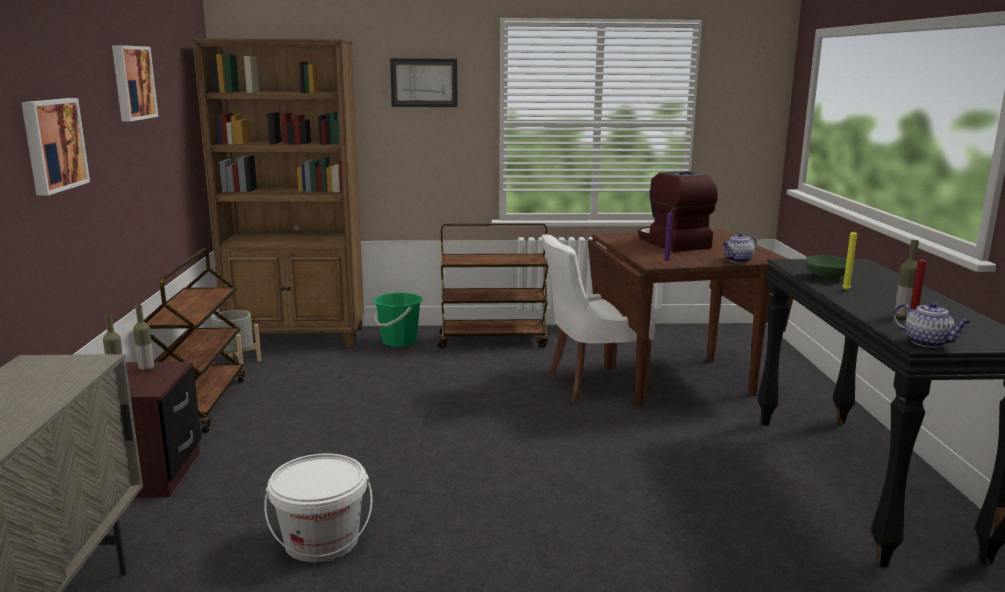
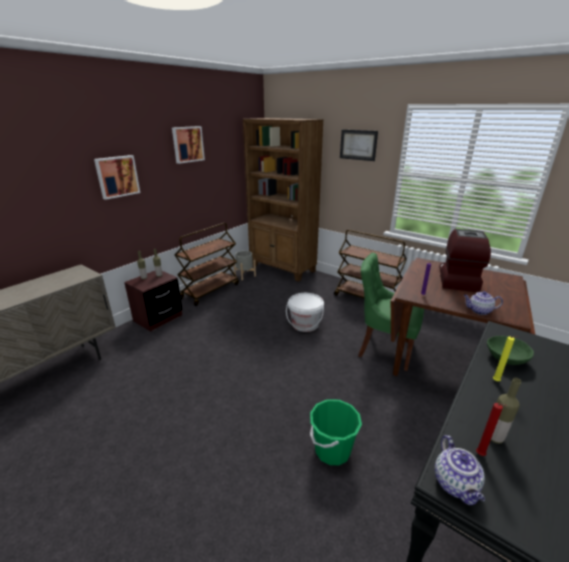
camera: 40 degrees right, 10 degrees up
(321, 541) = (163, 380): white bucket -> white bucket (305, 324)
(399, 341) = (321, 284): green bucket -> green bucket (332, 450)
(592, 384) = (384, 349): white chair -> green chair

